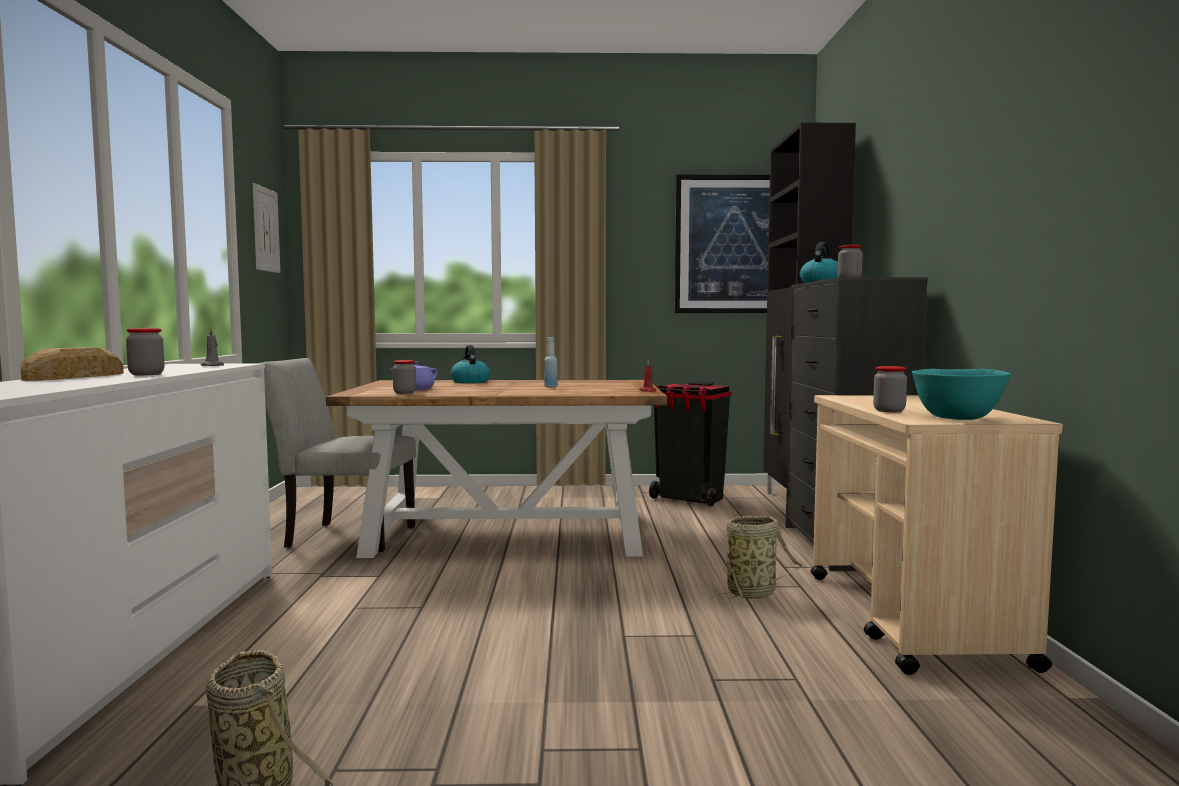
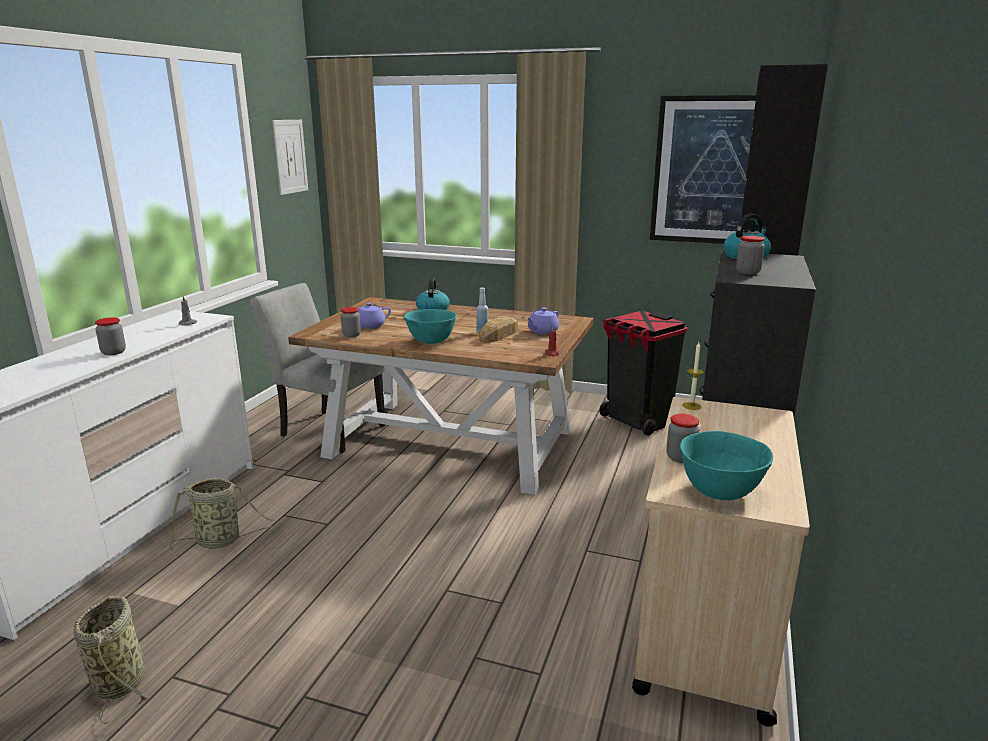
camera: 20 degrees right, 15 degrees up
(75, 376) = (66, 355): bread -> bread (499, 335)
(505, 392) = (430, 341): none -> turquoise bowl
(613, 385) = (542, 331): none -> purple teapot
(753, 593) = (591, 561): basket -> basket (222, 541)
(840, 396) = (691, 406): none -> candle

